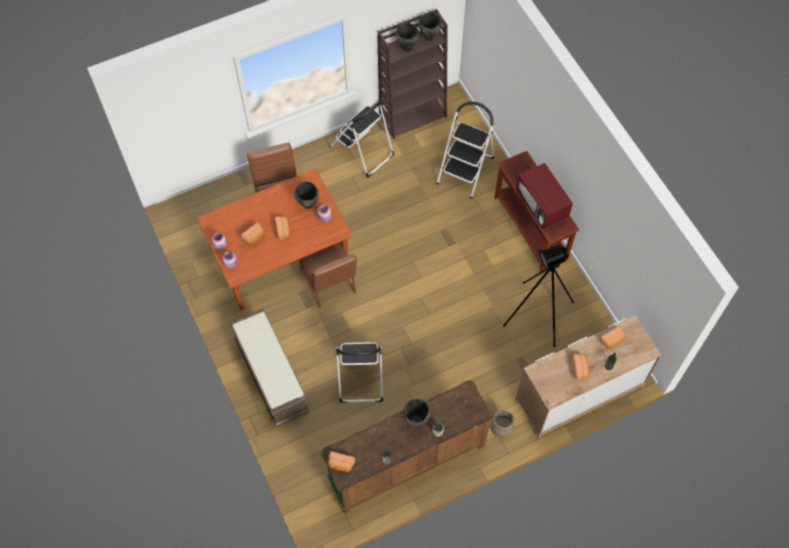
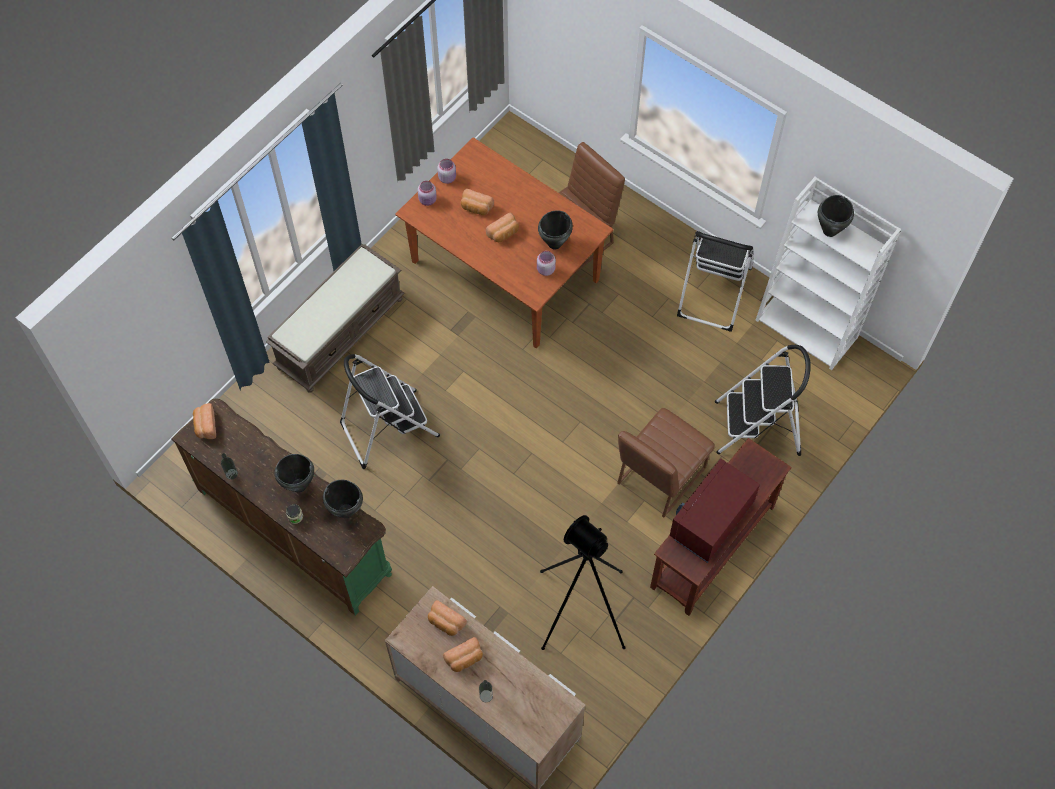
camera: 65 degrees right, 0 degrees up
(328, 282) = (498, 338): brown chair -> brown chair (659, 477)
(413, 115) = (808, 328): brown bookcase -> white bookcase
(429, 37) = (865, 249): black cooking pot -> black cooking pot (346, 511)
(501, 427) = (391, 626): beige bucket -> none
(612, 340) = (528, 687): bread -> bread (445, 622)

